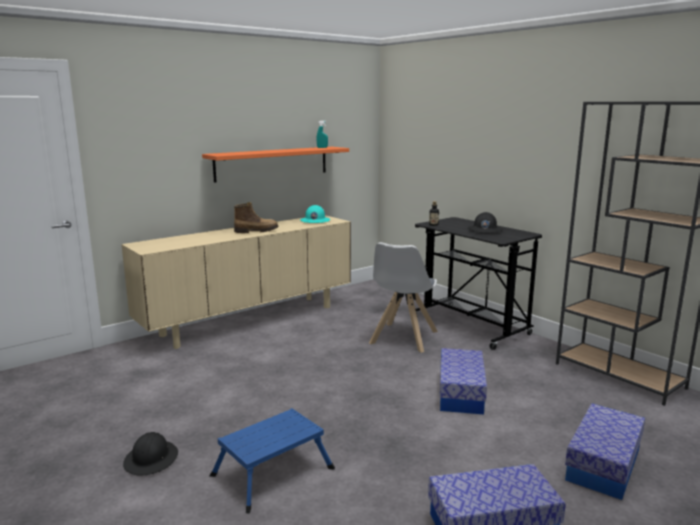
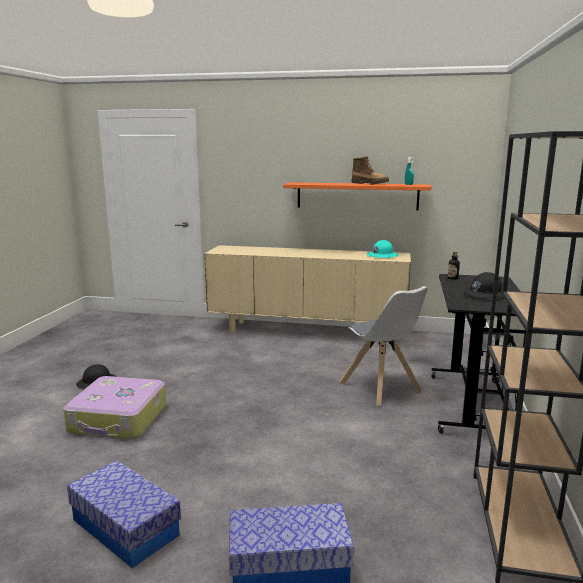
camera: 50 degrees right, 0 degrees up
(256, 231) = (314, 254): boot -> boot (370, 184)
(273, 471) = (119, 419): blue step ladder -> suitcase
(403, 338) = (381, 388): chair -> chair turned 105 degrees counterclockwise
(461, 393) = (322, 446): storage box -> none

